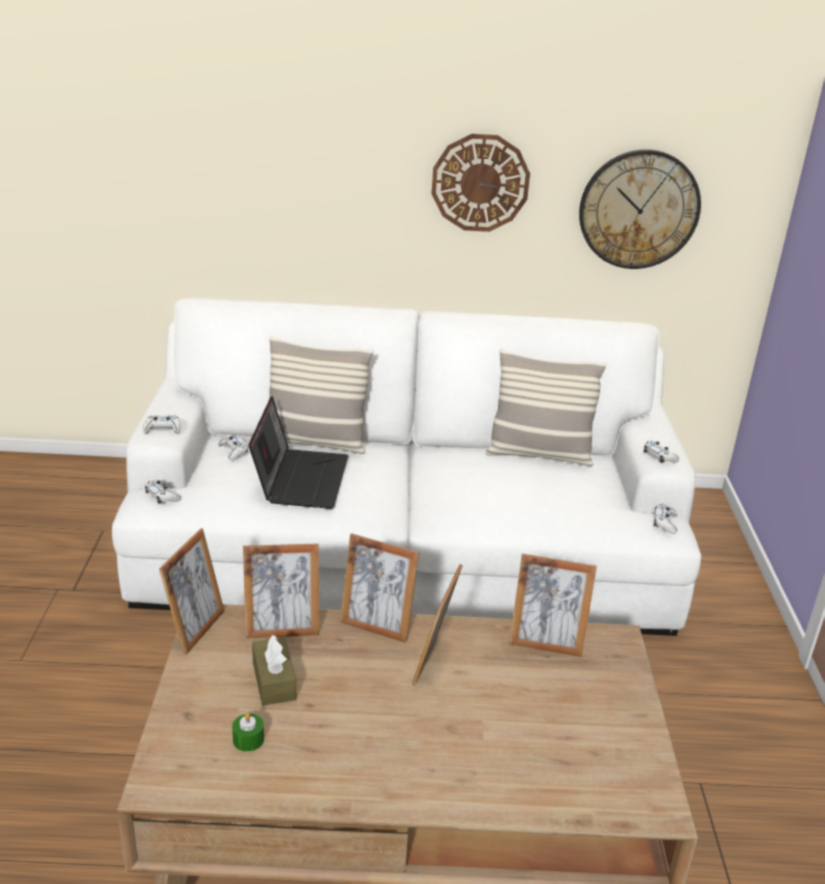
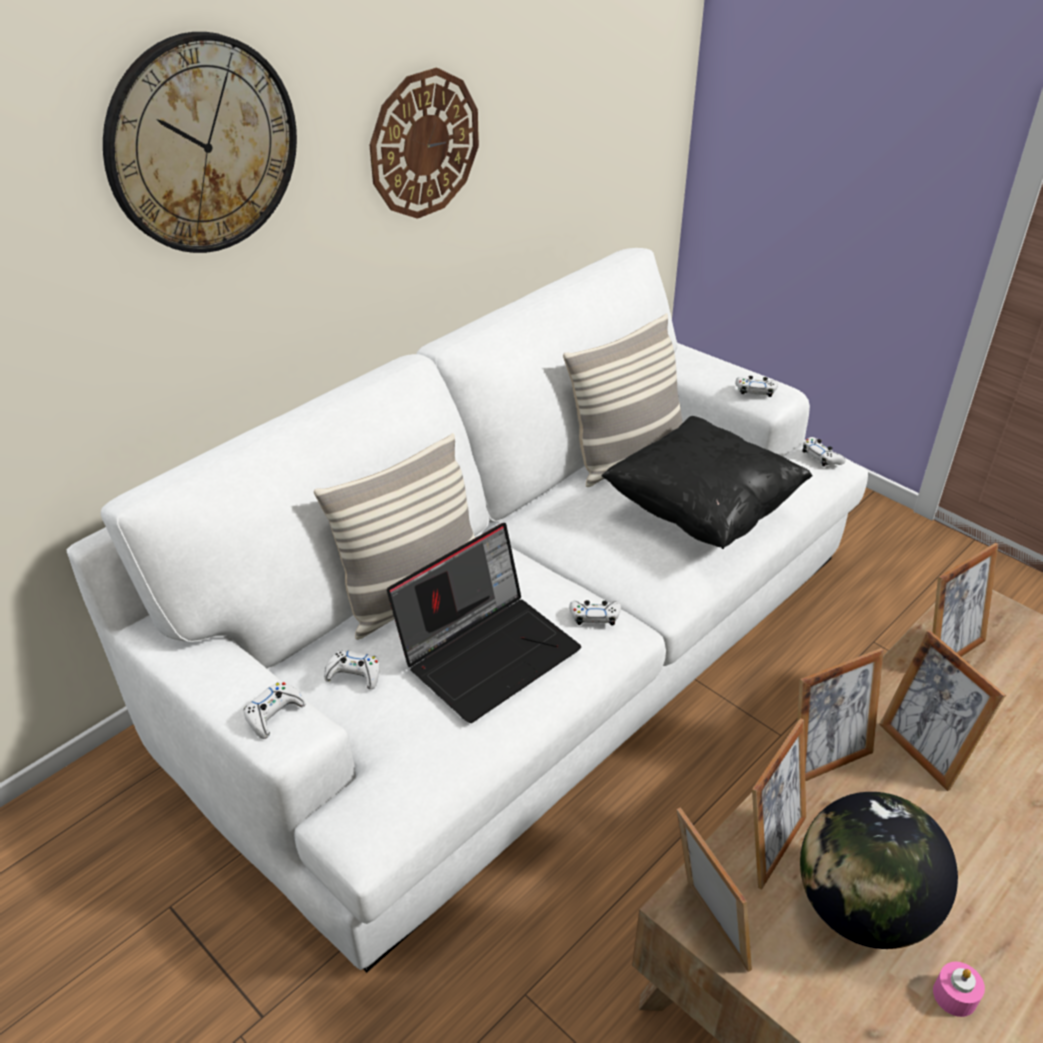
camera: 45 degrees left, 10 degrees up
(162, 496) = (380, 803): white game controller -> white game controller (594, 616)
(248, 739) = (954, 995): green candle -> pink candle
(274, 681) = (861, 908): brown tissue box -> globe
(300, 478) = (488, 651): laptop -> laptop turned 90 degrees clockwise
(524, 497) = (701, 511): none -> black pillow
(639, 209) = (581, 112): wall clock -> wall clock (202, 145)

